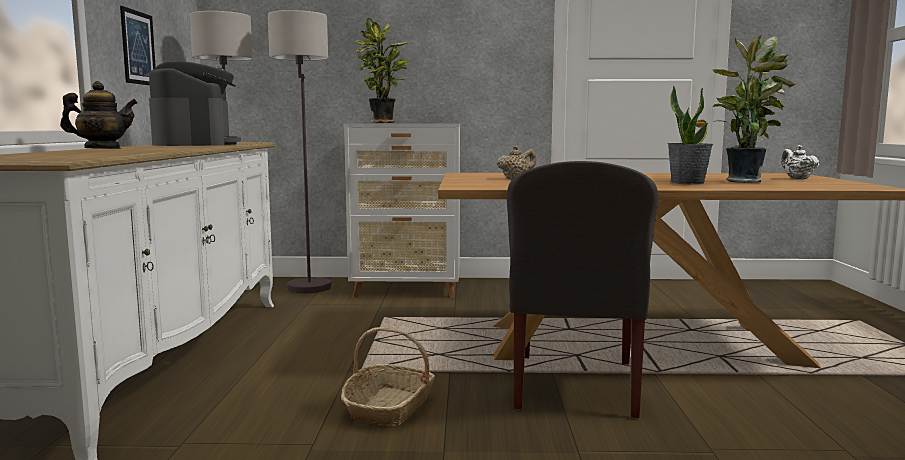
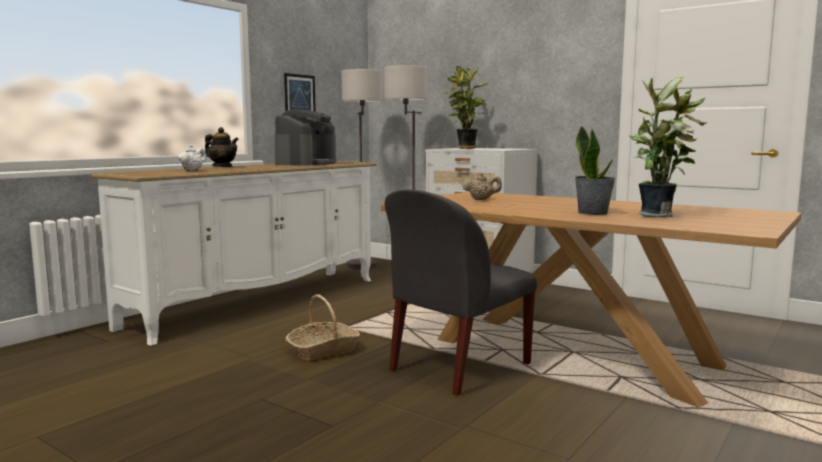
camera: 35 degrees right, 0 degrees up
(797, 178) = (740, 217): white teapot -> white teapot (193, 170)

